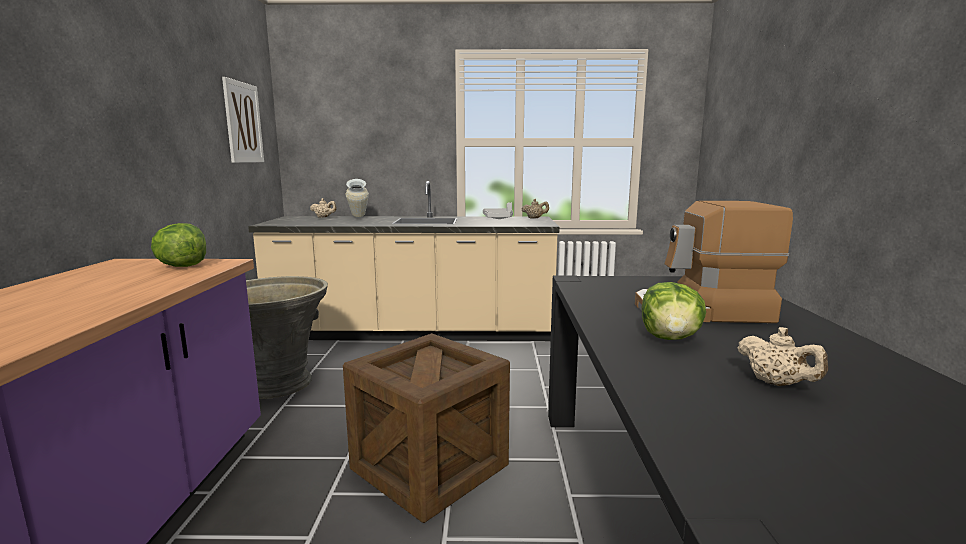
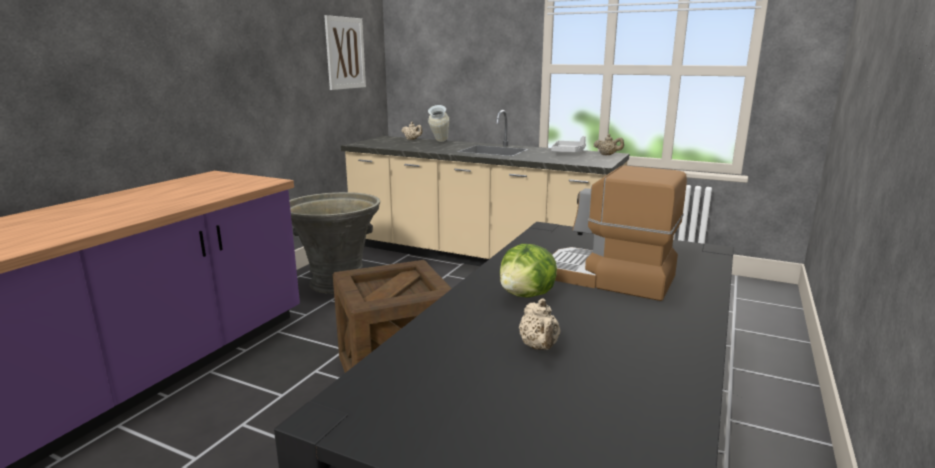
camera: 25 degrees right, 5 degrees up
(182, 266) = (241, 182): lettuce -> none

